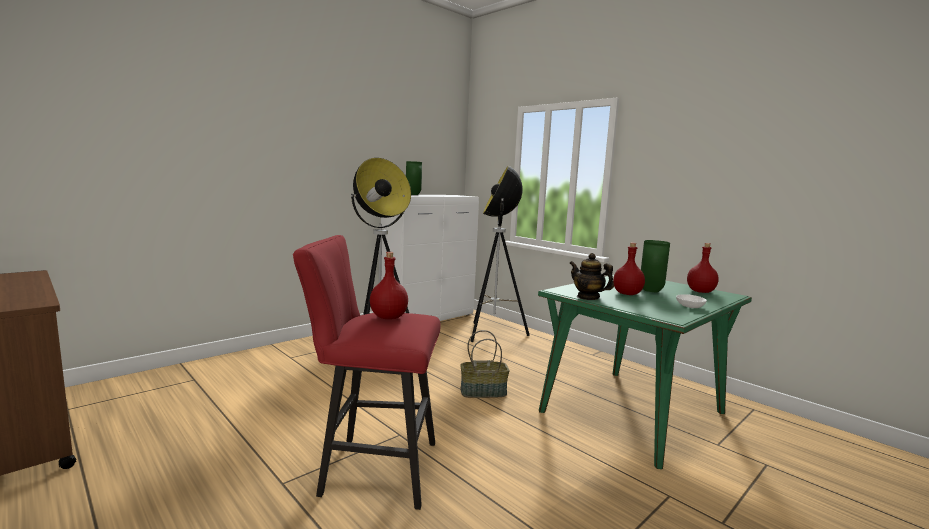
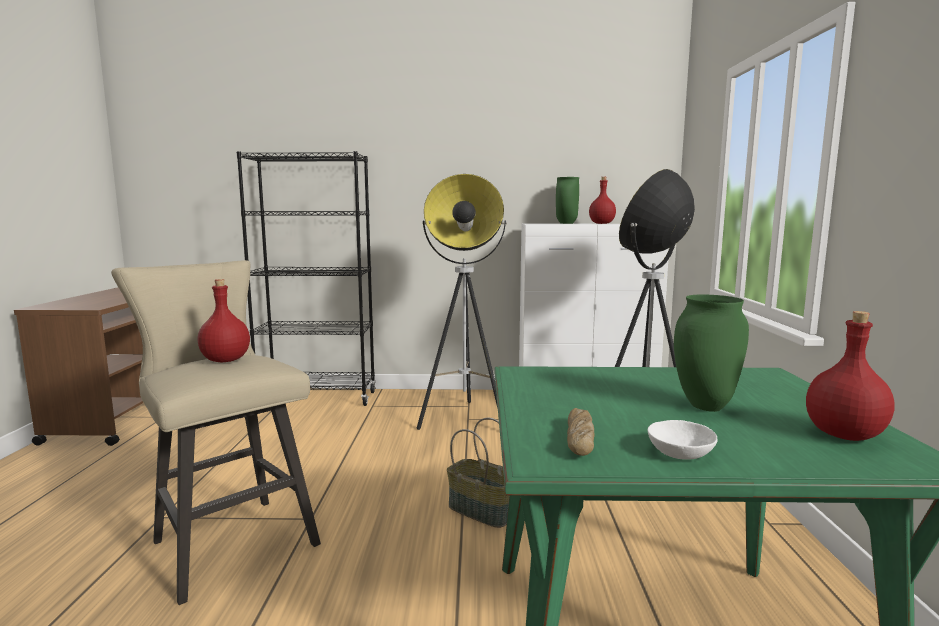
camera: 45 degrees right, 0 degrees up
(226, 365) = (317, 398): none -> black bookcase
(371, 468) = (229, 539): red stool -> beige stool
(588, 297) = (527, 389): teapot -> none
(627, 294) = (625, 400): red bottle -> red bottle (601, 223)
(660, 310) = (580, 439): none -> bread

